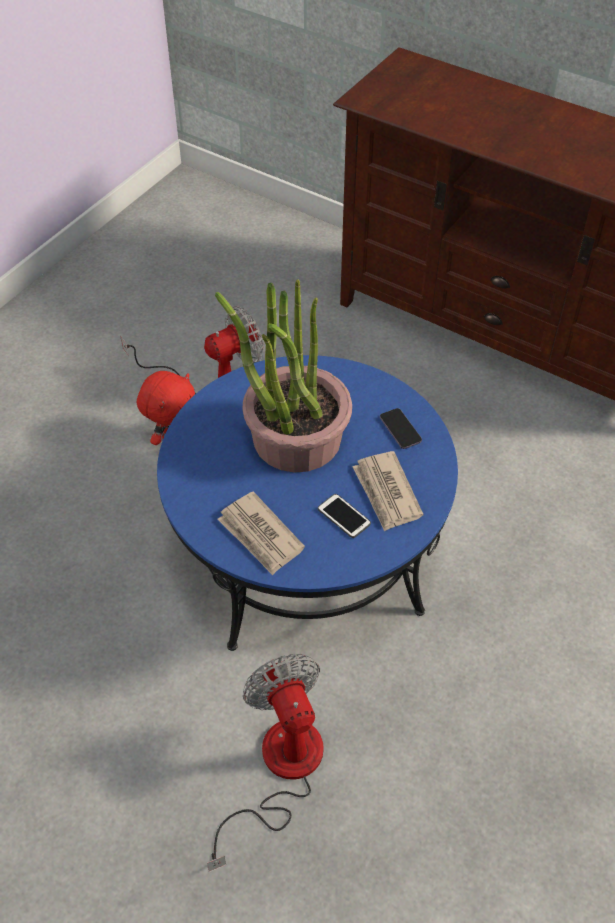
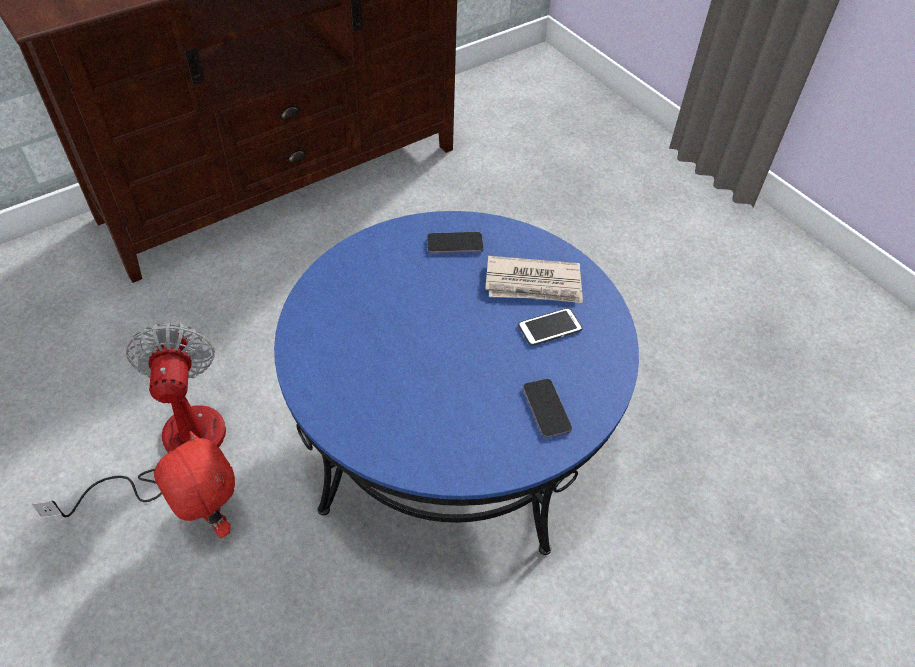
camera: 70 degrees left, 0 degrees up
(260, 536) = (546, 409): newspaper -> phone
(280, 770) = (705, 552): fan -> none
(296, 438) = (419, 331): potted plant -> none

